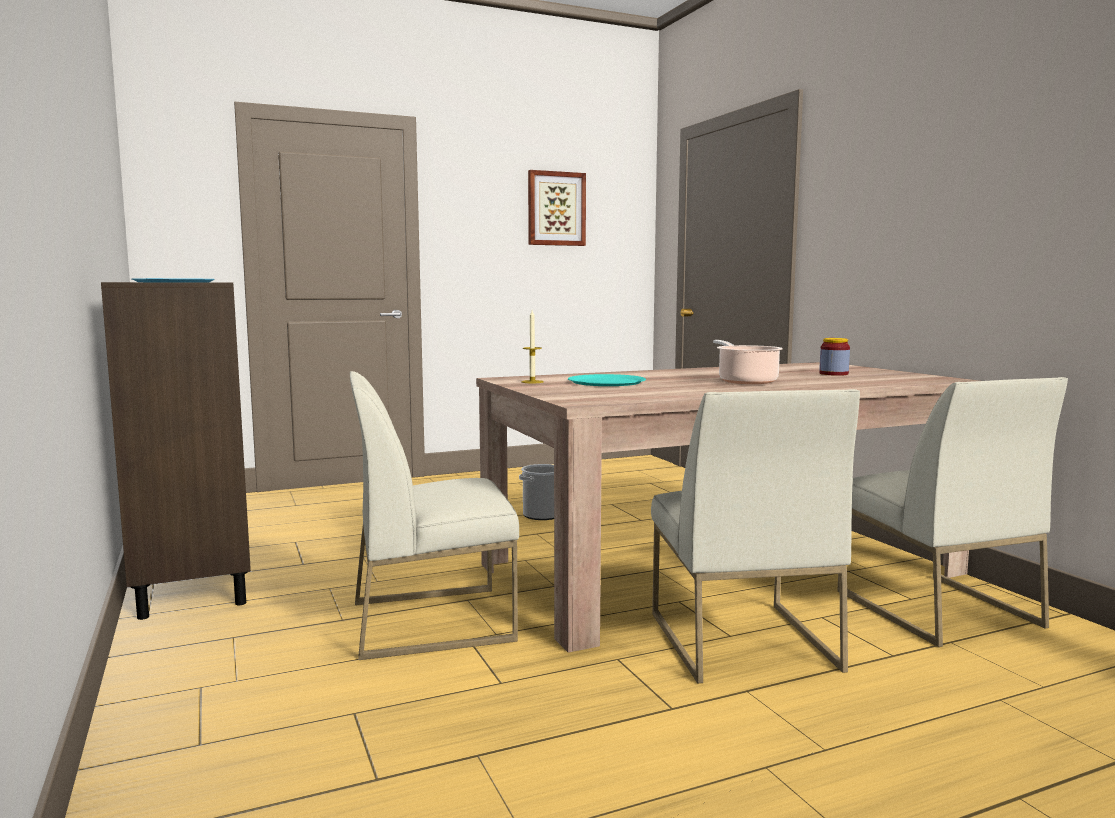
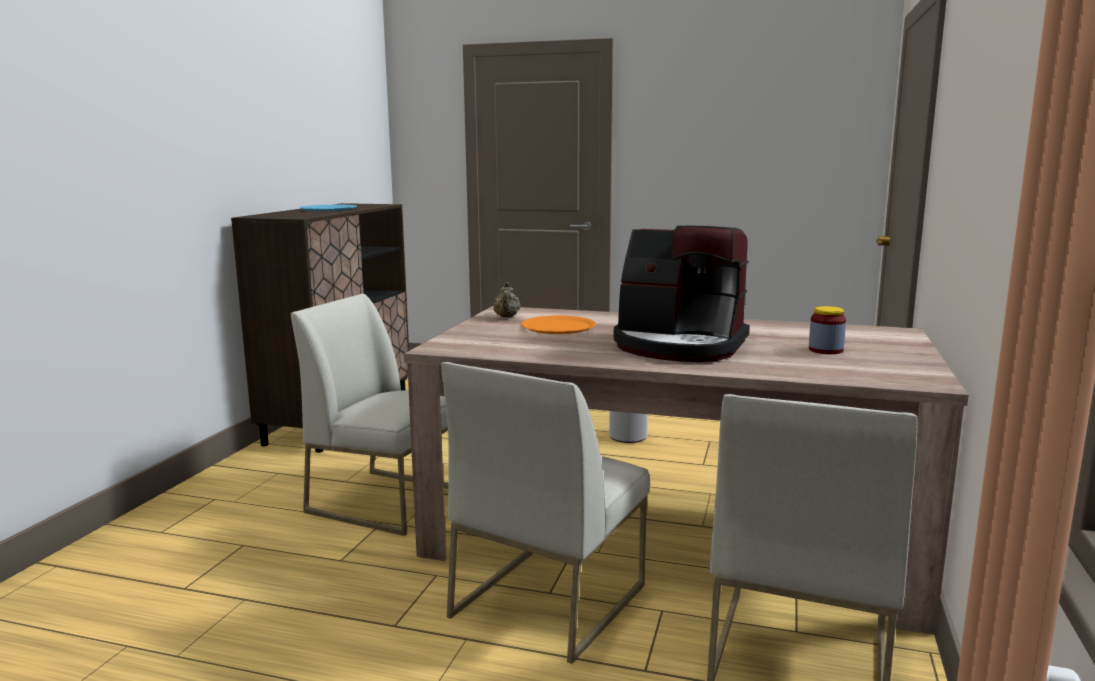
camera: 40 degrees right, 5 degrees up
(532, 382) = (506, 317): candle -> beige teapot
(556, 209) = (759, 119): picture -> none
(606, 382) = (558, 326): turquoise plate -> orange plate
(745, 381) = (679, 346): cooking pot -> coffee machine

